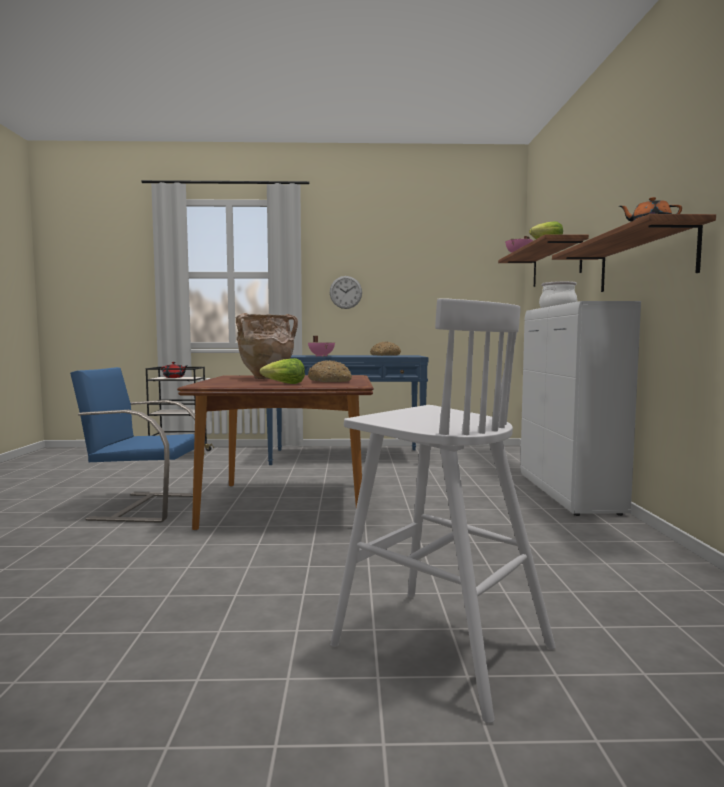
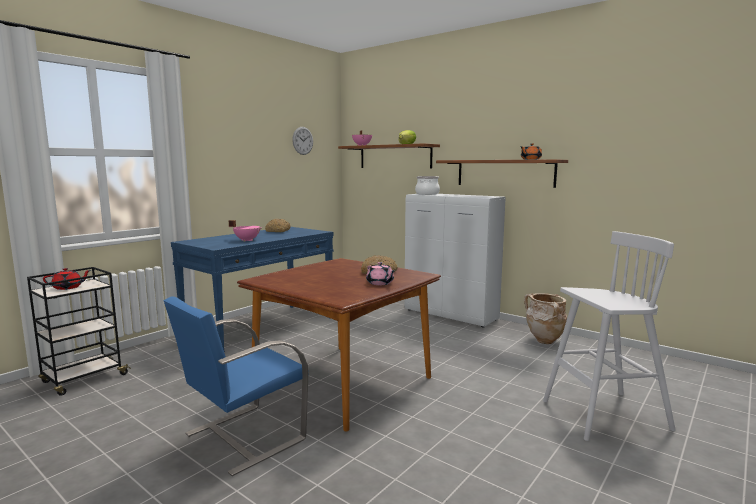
camera: 50 degrees left, 5 degrees up
(267, 378) = (313, 277): beige vase -> beige vase (544, 341)
(284, 384) = (380, 283): lettuce -> pink teapot
(345, 292) = (222, 171): wall clock -> wall clock (302, 140)

